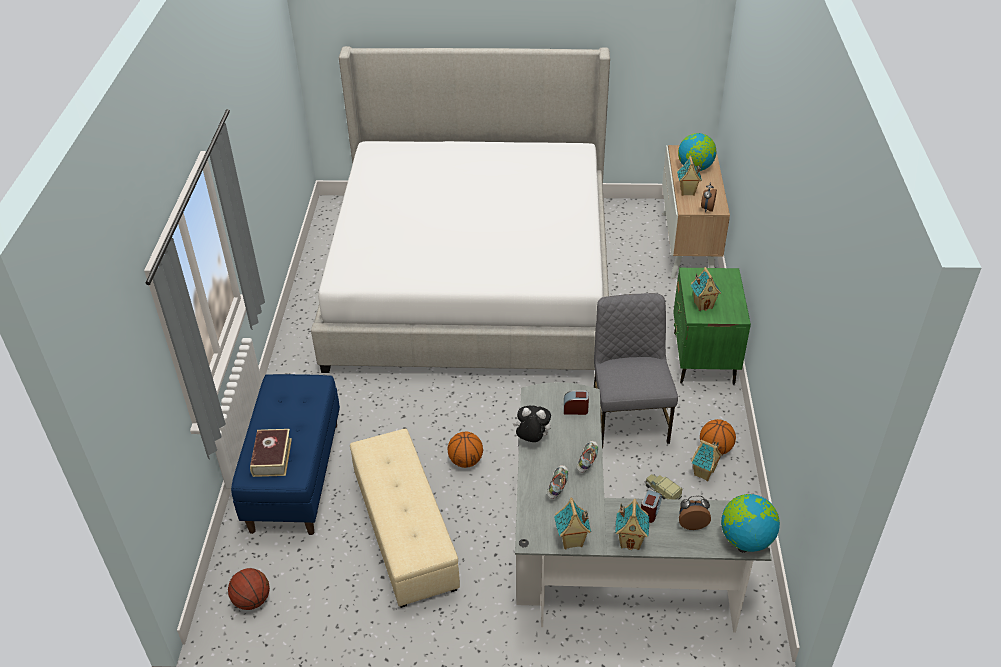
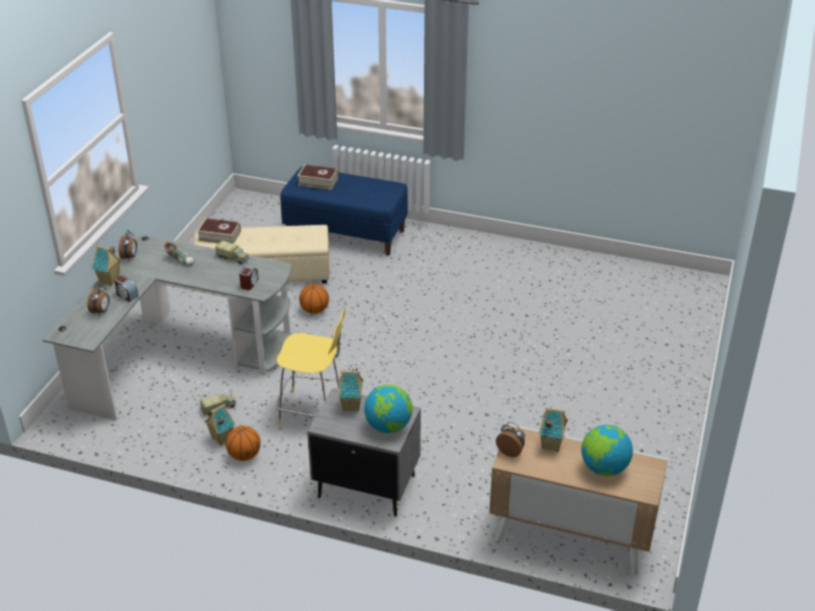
camera: 105 degrees right, 5 degrees down
(252, 600) = (248, 210): basketball -> none
(410, 538) = (219, 236): none -> book
(472, 279) = (554, 352): bed -> none
(532, 439) = (233, 258): plush toy -> toy truck
(571, 541) = (130, 257): toy house -> alarm clock
(587, 461) = (193, 278): shoe -> none
(628, 417) = (313, 411): grey chair -> yellow stool
(703, 358) = (366, 486): green nightstand -> grey nightstand
(746, 539) = (67, 331): globe -> globe (388, 426)

